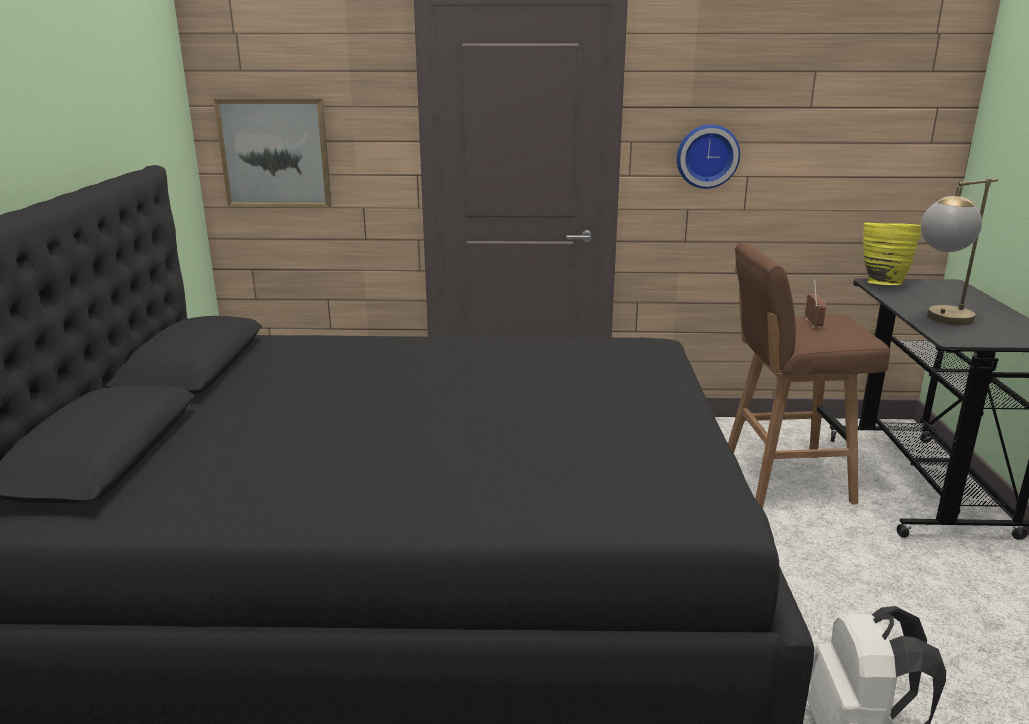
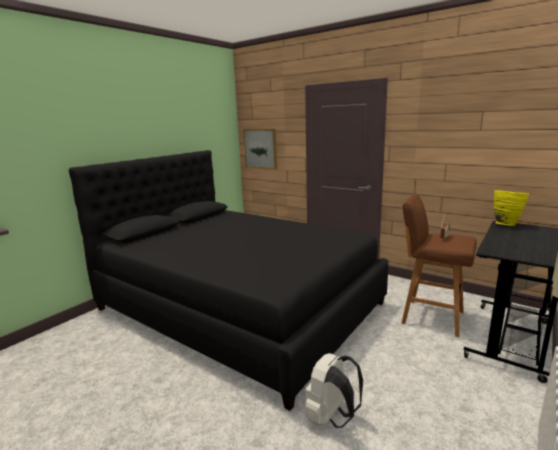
camera: 35 degrees right, 5 degrees down
(707, 156) = (424, 153): wall clock -> none
(939, 321) = (502, 243): table lamp -> none

